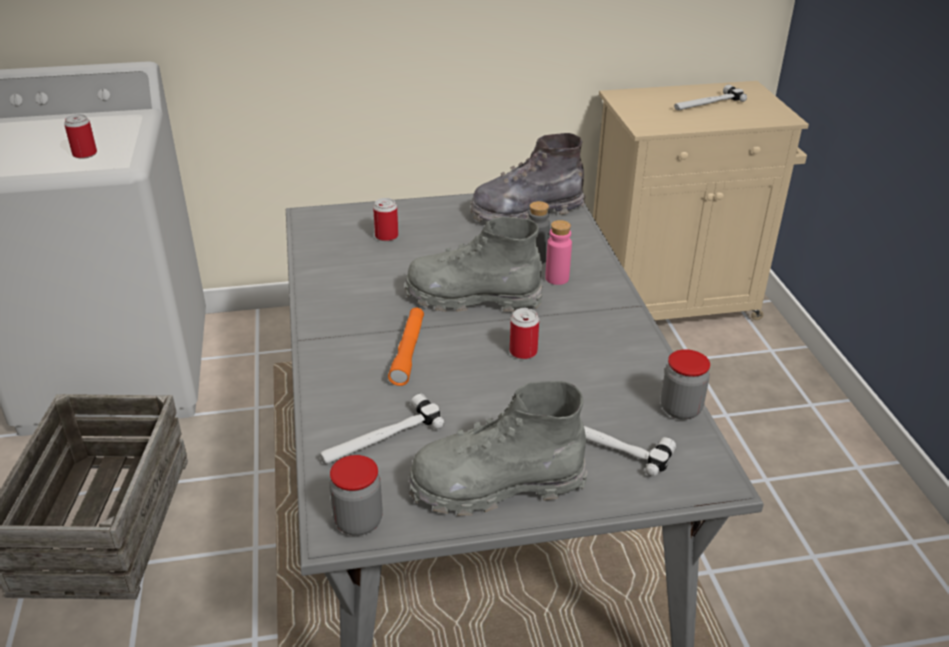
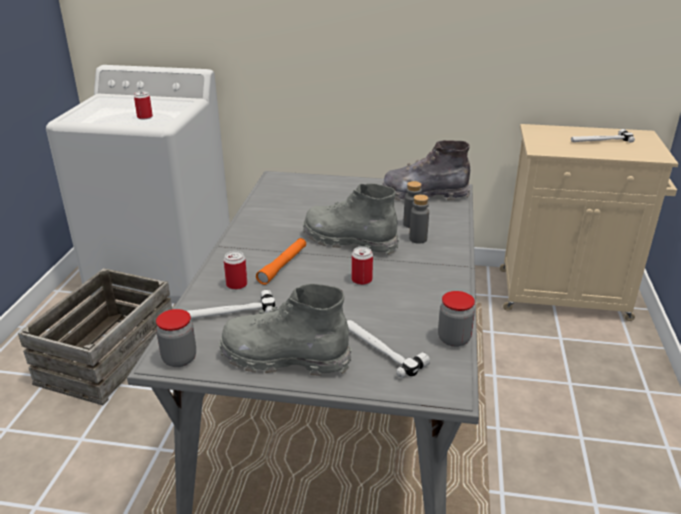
camera: 20 degrees right, 5 degrees down
(386, 236) = (317, 195): can -> can (236, 284)
(557, 278) = (418, 239): pink bottle -> grey bottle

